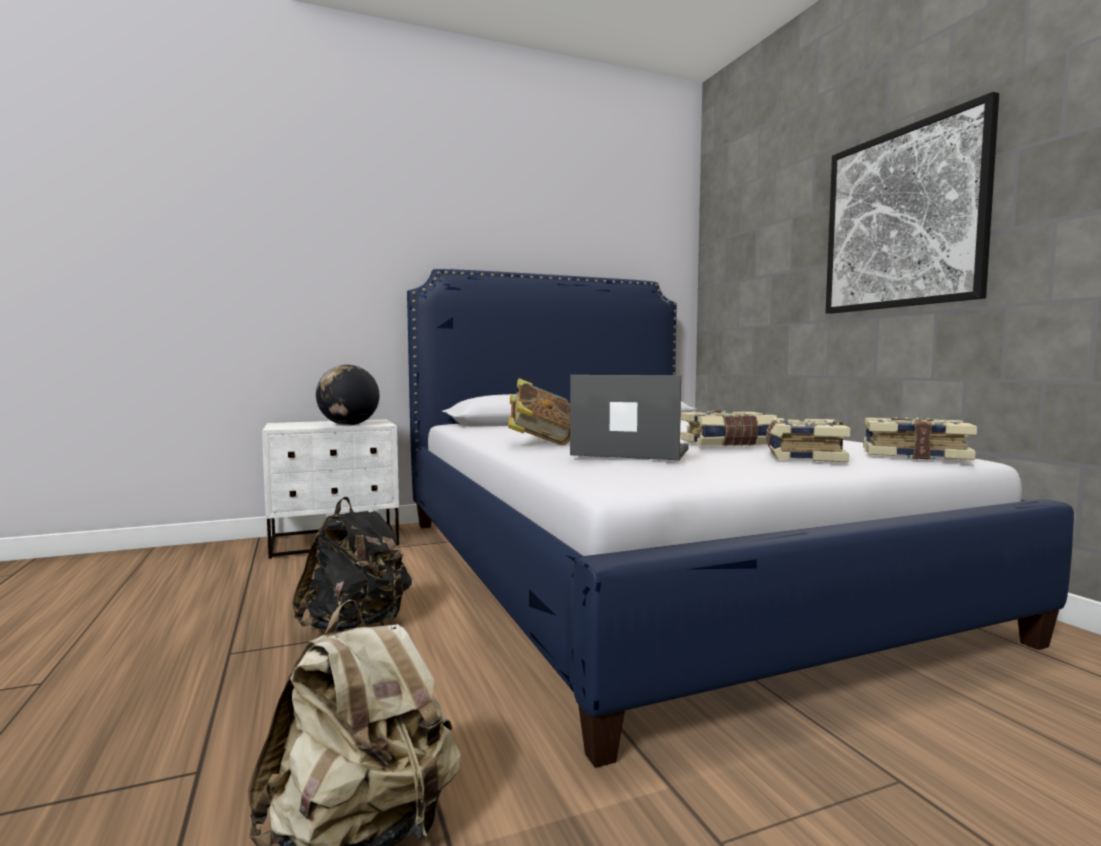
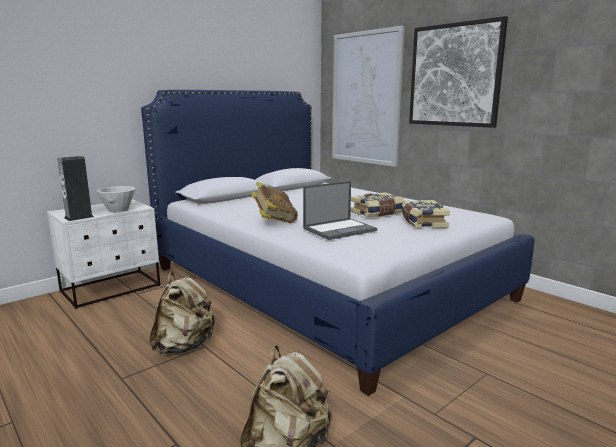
camera: 20 degrees left, 10 degrees up
(290, 427) = (79, 217): none -> speaker
(348, 425) = (118, 210): globe -> white bowl
(355, 625) = (184, 346): black backpack -> beige backpack
(629, 452) = (340, 229): laptop -> laptop turned 150 degrees clockwise
(760, 285) = (366, 98): none -> picture
(914, 454) = (469, 216): book -> none

